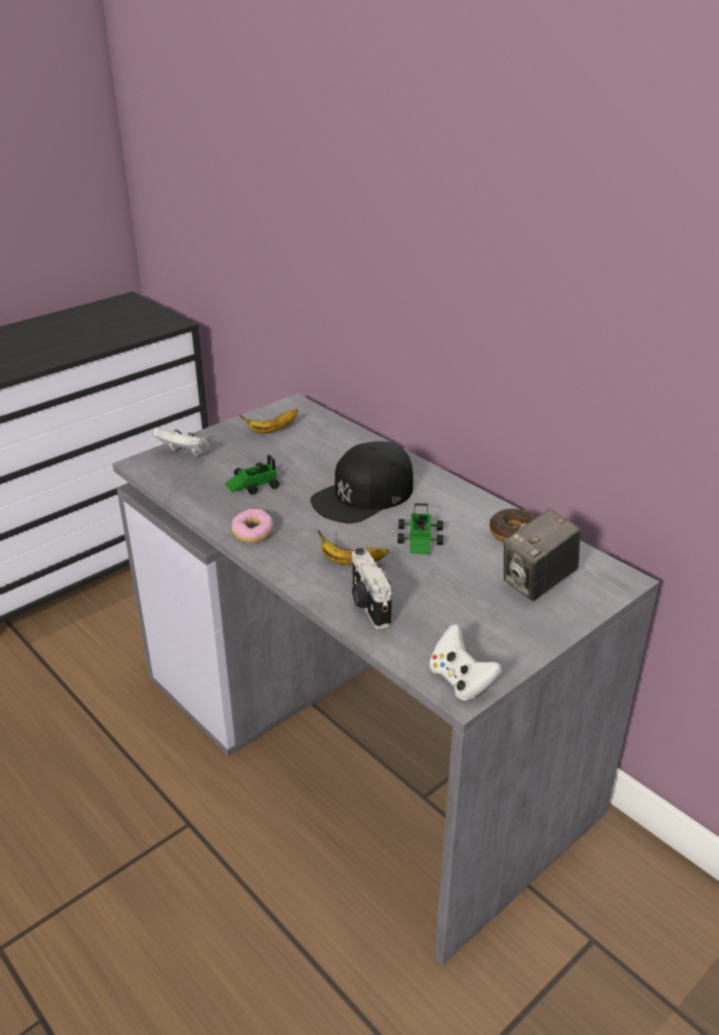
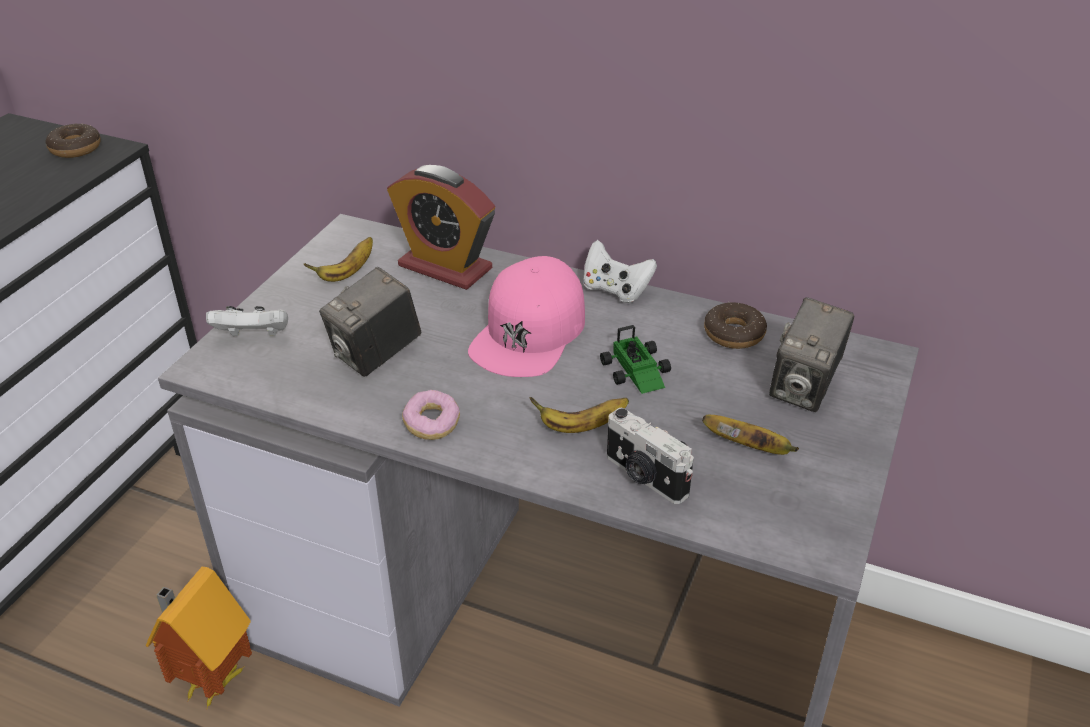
camera: 25 degrees left, 5 degrees up
(121, 697) = (210, 682): none -> toy house
(154, 318) = (75, 148): none -> donut
(251, 483) = (376, 355): toy car -> camera
(339, 441) = (445, 267): none -> alarm clock
(364, 495) = (529, 332): black cap -> pink cap
(460, 681) = (815, 538): white game controller -> white game controller (615, 290)
(461, 609) = (749, 447): none -> banana

